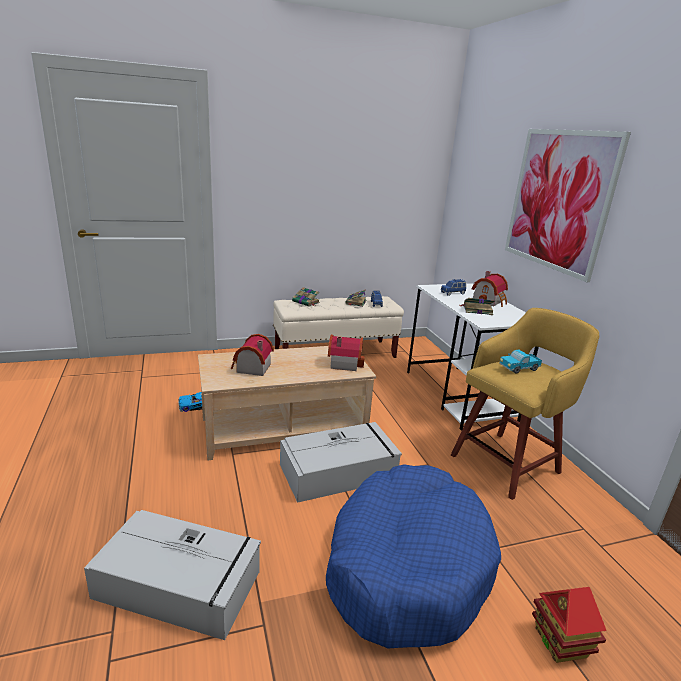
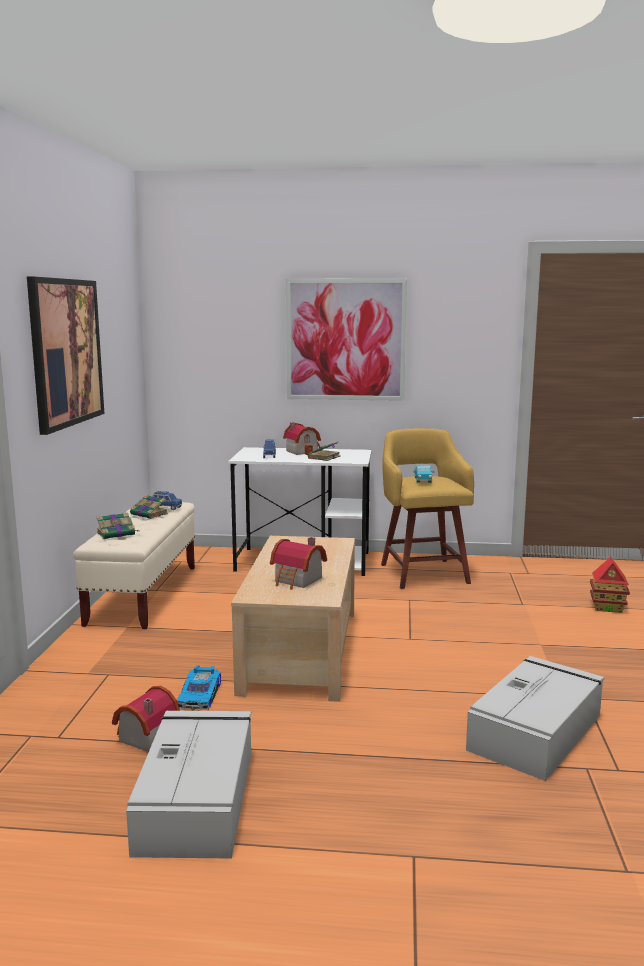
camera: 65 degrees left, 10 degrees down
(302, 172) = (66, 352): none -> picture
(339, 471) = (400, 637): grey storage box -> grey storage box (197, 798)
(343, 363) = (316, 544): toy house -> toy house (143, 737)
(406, 565) = (532, 635): blue dog bed -> none

